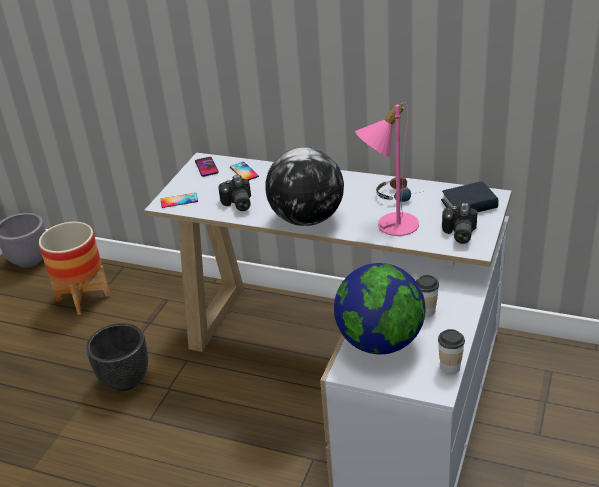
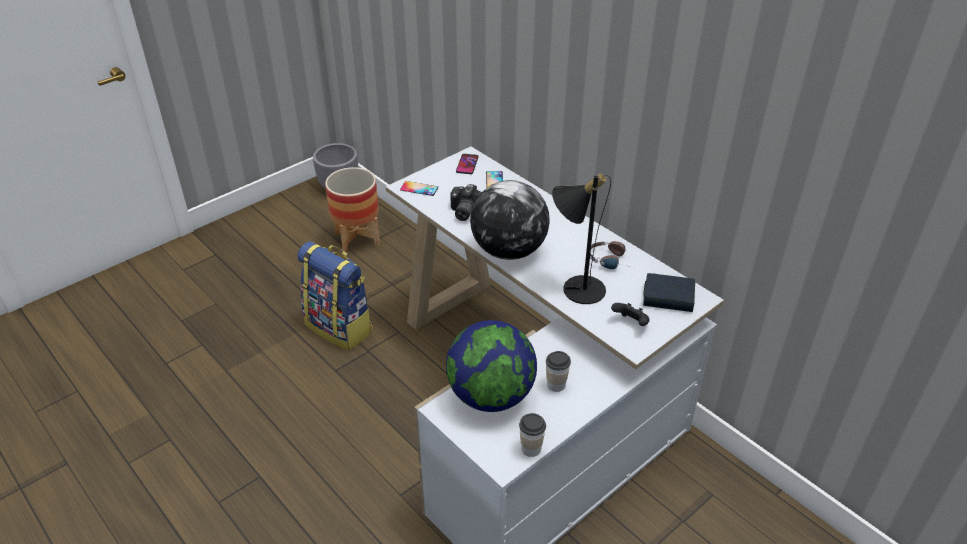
camera: 25 degrees right, 5 degrees up
(126, 380) = (340, 327): black planter -> backpack
(389, 224) = (576, 287): pink table lamp -> black table lamp
(458, 234) = (631, 323): camera -> black game controller

